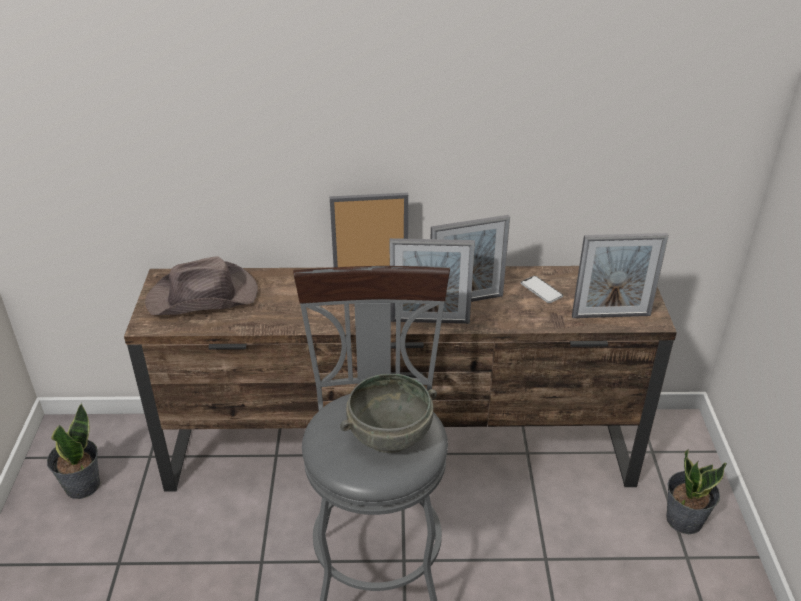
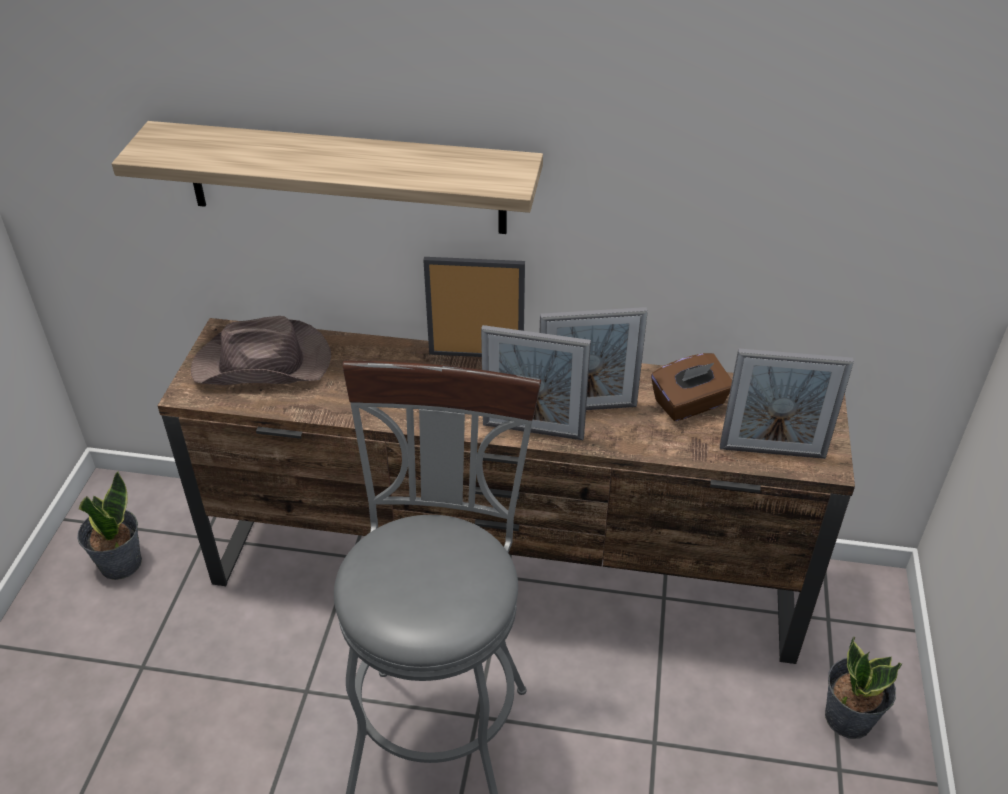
camera: 10 degrees right, 5 degrees up
(262, 141) = (345, 178): none -> shelf
(390, 436) = (442, 583): grey bowl -> none
(541, 290) = (689, 404): phone -> brown tissue box

